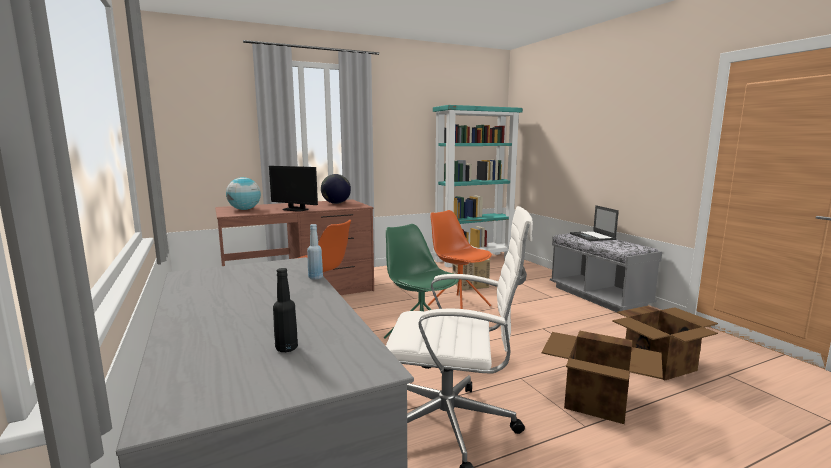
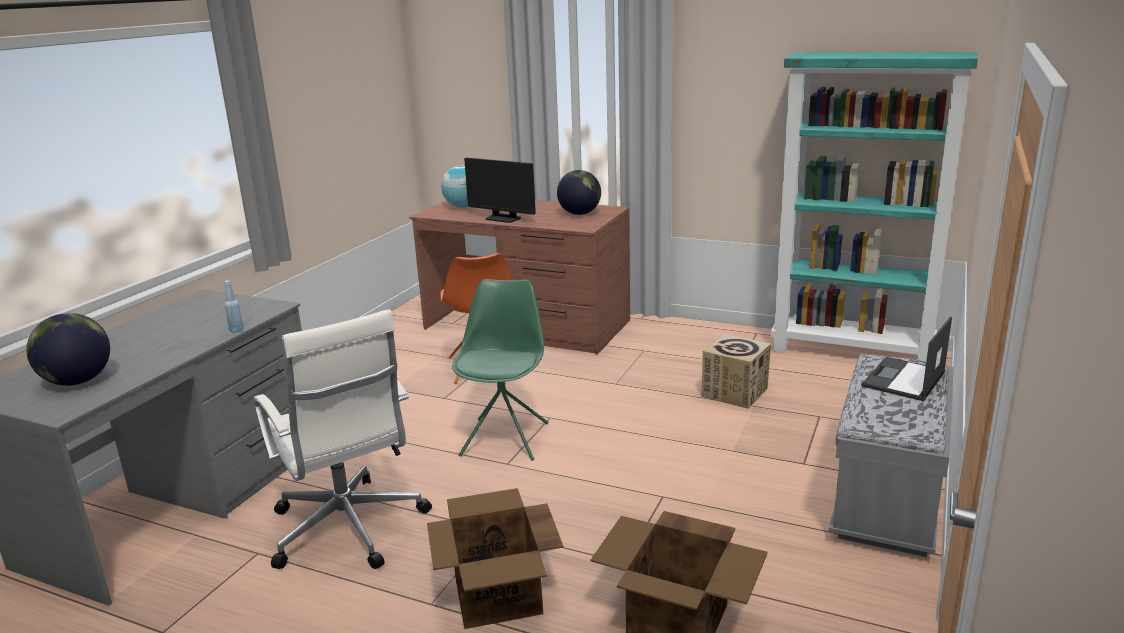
camera: 50 degrees right, 10 degrees up
(286, 348) = (77, 381): black bottle -> globe
(295, 209) = (503, 218): monitor -> monitor turned 45 degrees counterclockwise
(458, 305) = (642, 416): orange chair -> none

